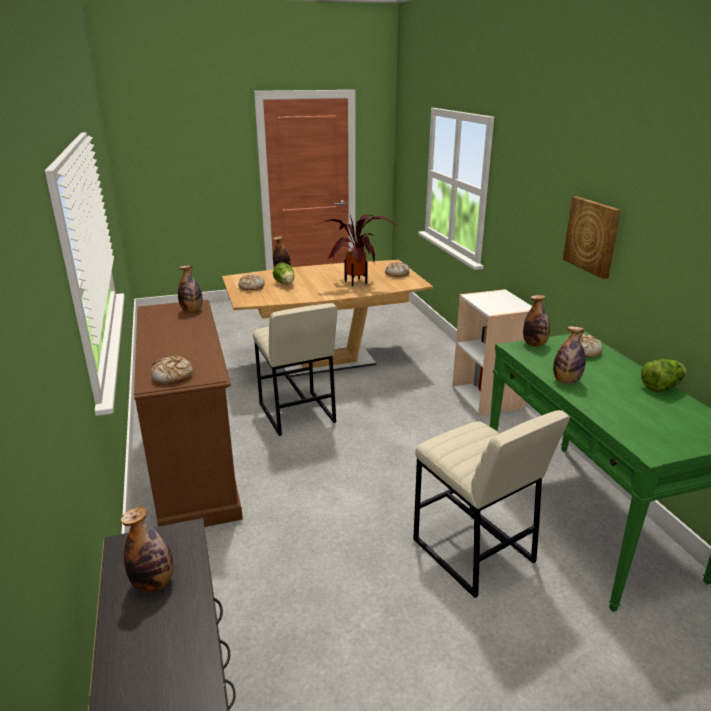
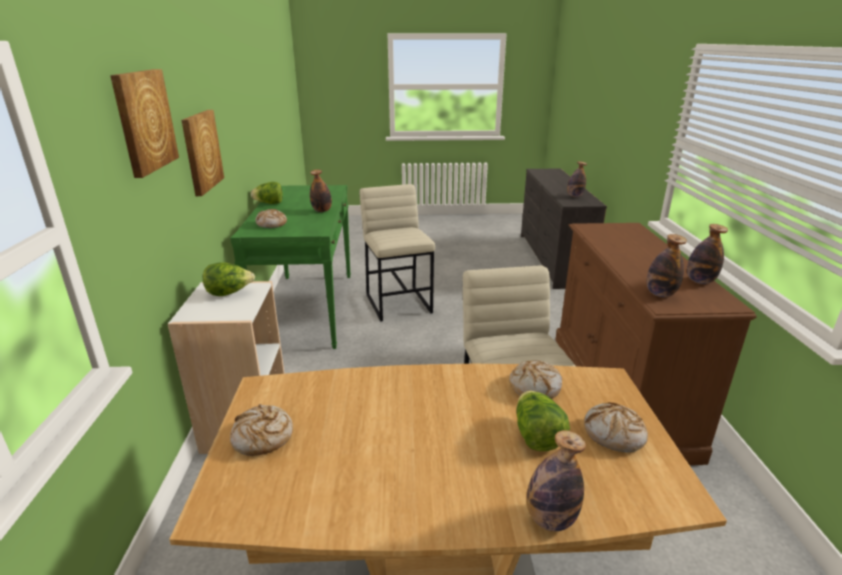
camera: 165 degrees left, 0 degrees up
(172, 376) = (619, 229): bread -> bread (535, 386)
(355, 283) = (380, 411): potted plant -> none
(502, 305) = (229, 293): none -> lettuce
(534, 344) = (298, 232): bottle -> bottle (700, 281)
(541, 177) = (144, 121): none -> picture

